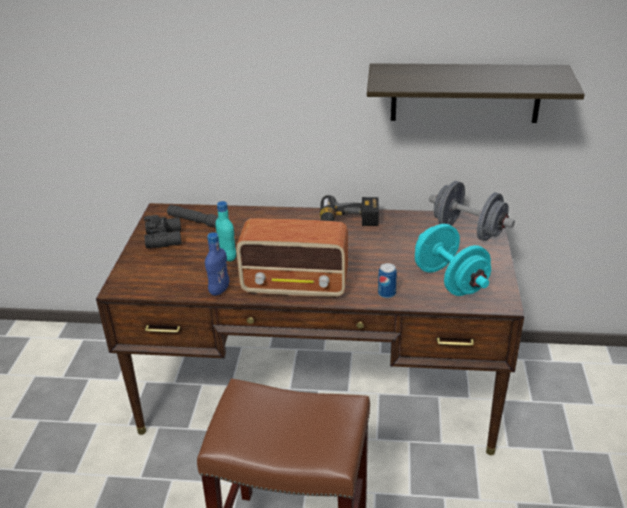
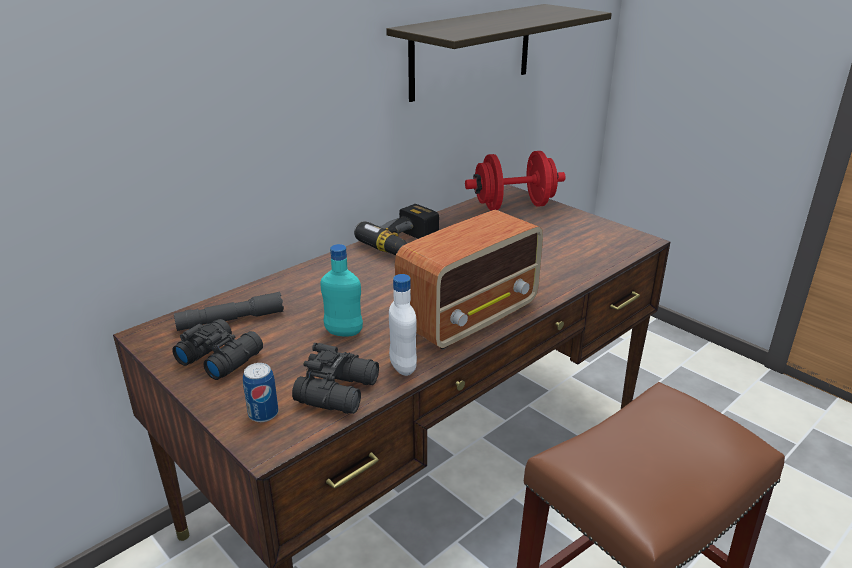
camera: 50 degrees left, 5 degrees down
(178, 284) = (340, 391): none -> black binoculars
(219, 290) = (403, 367): blue bottle -> white bottle
(386, 293) = (556, 279): can -> can (263, 414)
(450, 281) = (578, 245): turquoise dumbbell -> none
(468, 231) = (513, 206): grey dumbbell -> red dumbbell

